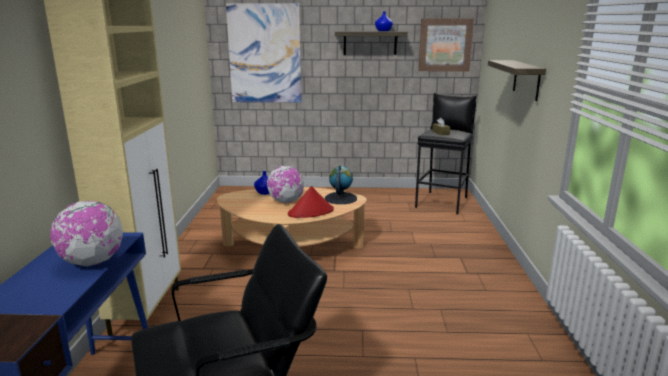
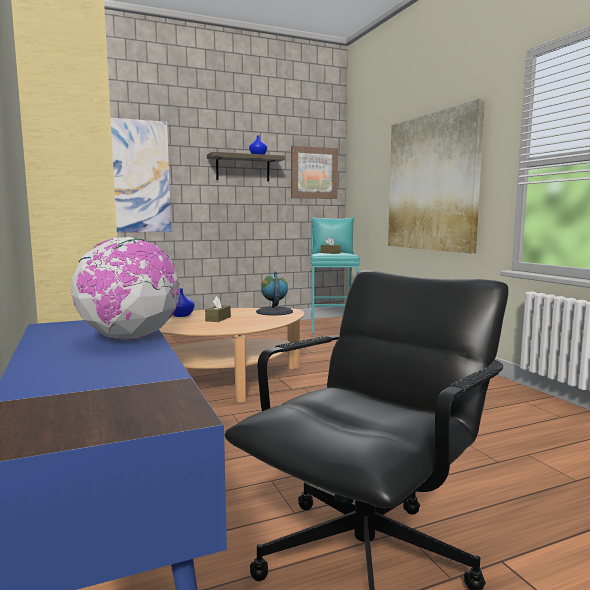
camera: 25 degrees left, 10 degrees down
(286, 202) = (218, 319): globe -> brown tissue box
(311, 212) = (260, 322): red hat -> none
(442, 202) = (332, 327): black stool -> turquoise stool
(526, 80) = (432, 182): shelf -> picture

